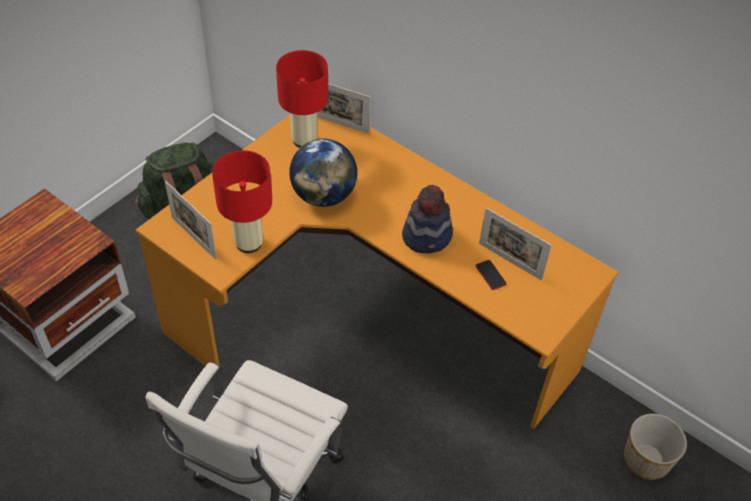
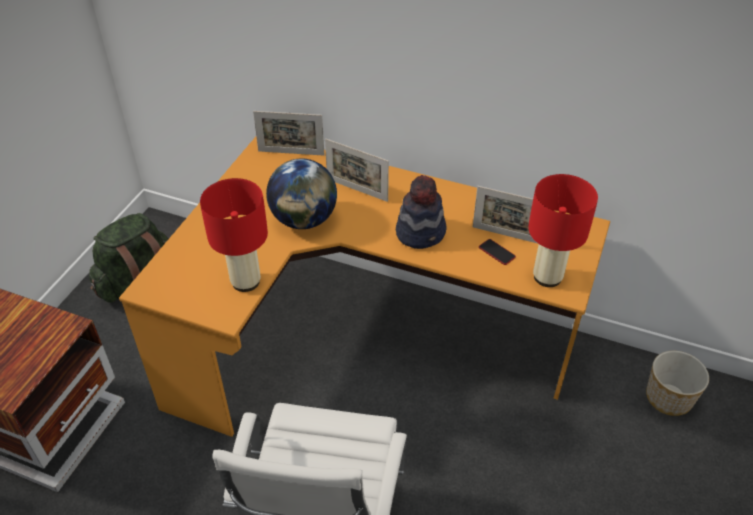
camera: 15 degrees left, 5 degrees down
(193, 238) = (185, 290): picture frame -> picture frame (357, 190)
(305, 140) = (264, 174): red table lamp -> red table lamp (548, 277)

